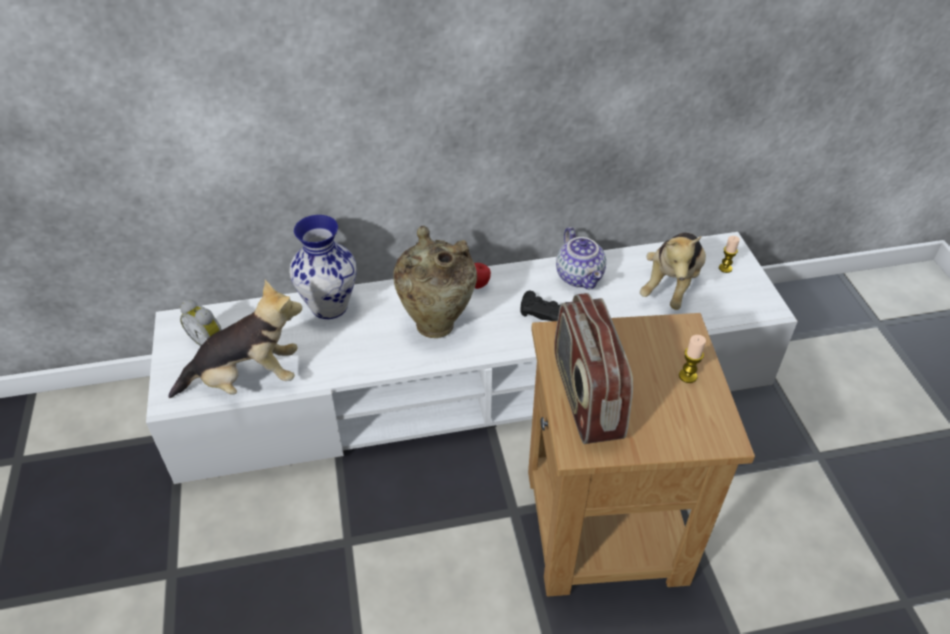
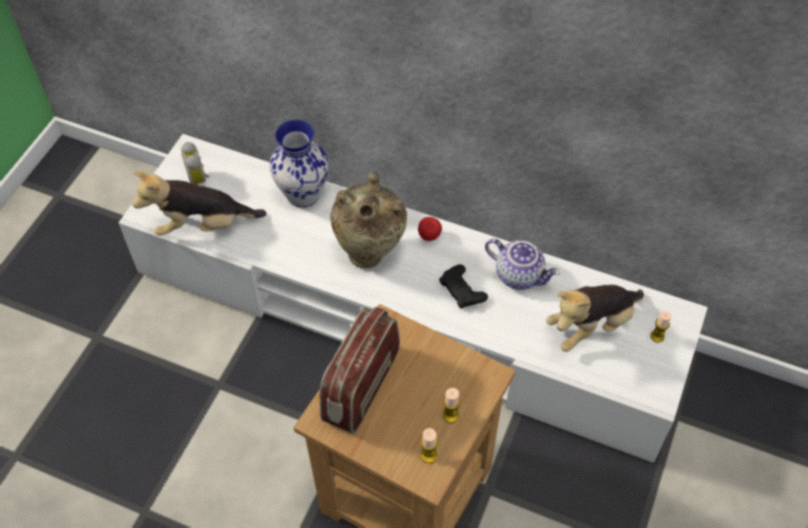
camera: 35 degrees right, 10 degrees up
(247, 379) = (203, 225): plush toy -> plush toy turned 150 degrees clockwise
(580, 277) = (520, 275): teapot -> teapot turned 75 degrees counterclockwise
(704, 419) = (428, 455): none -> candle

